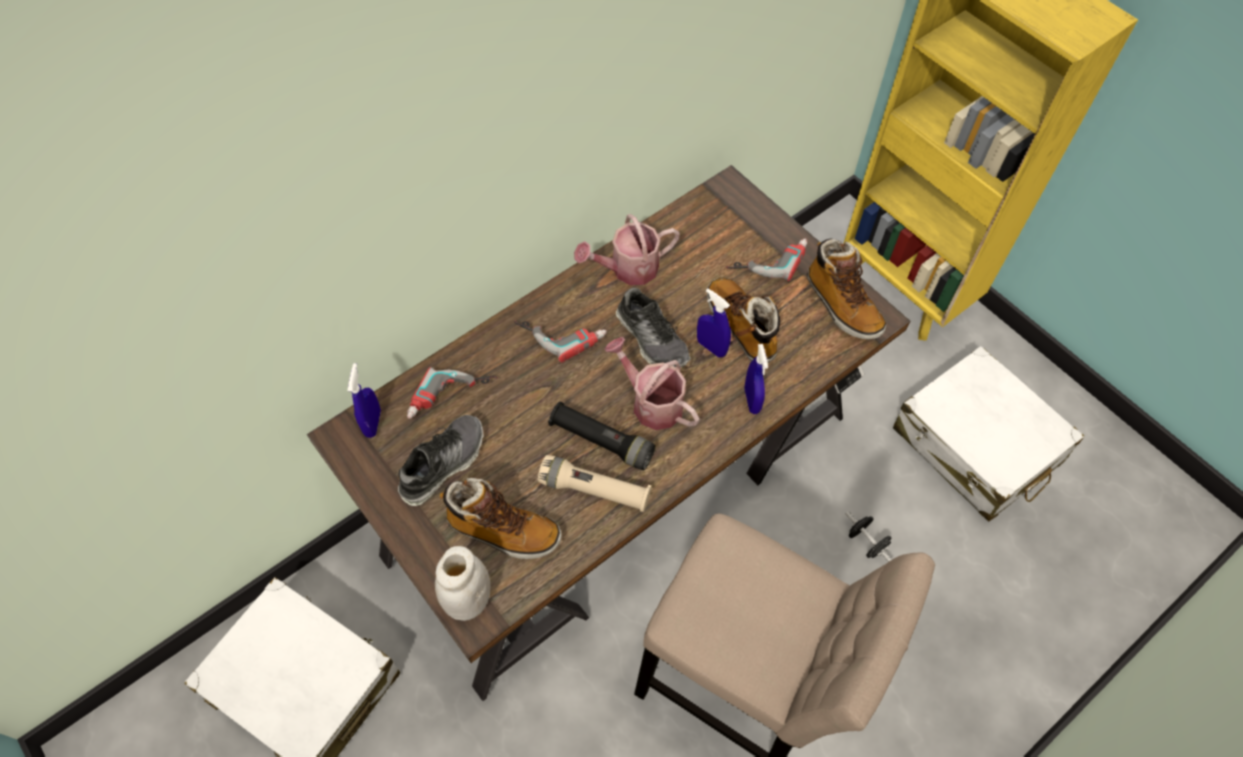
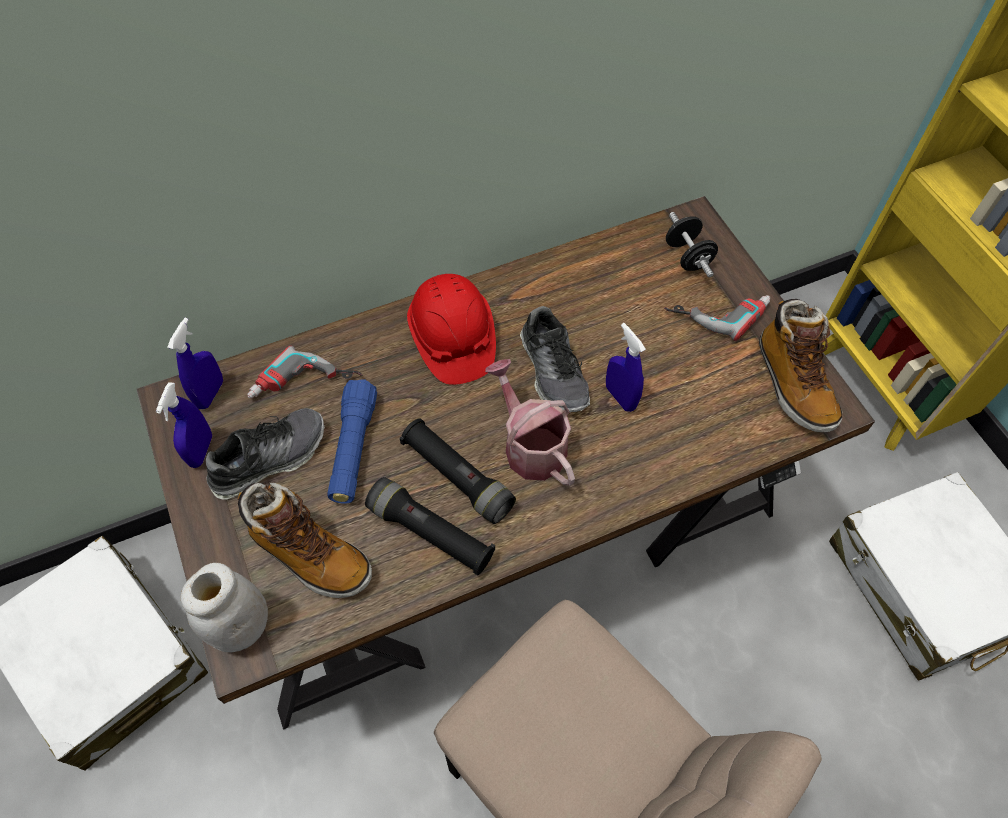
camera: 15 degrees right, 0 degrees up
(510, 439) = (353, 448): none -> blue flashlight
(561, 332) = (452, 340): power drill -> red hard hat
(594, 490) = (430, 533): beige flashlight -> black flashlight
(628, 269) = (550, 286): watering can -> none
(741, 327) = (663, 381): boot -> none
(752, 400) = (651, 471): blue spray bottle -> blue spray bottle (201, 450)
(866, 542) = (764, 666): black dumbbell -> black dumbbell (687, 256)

